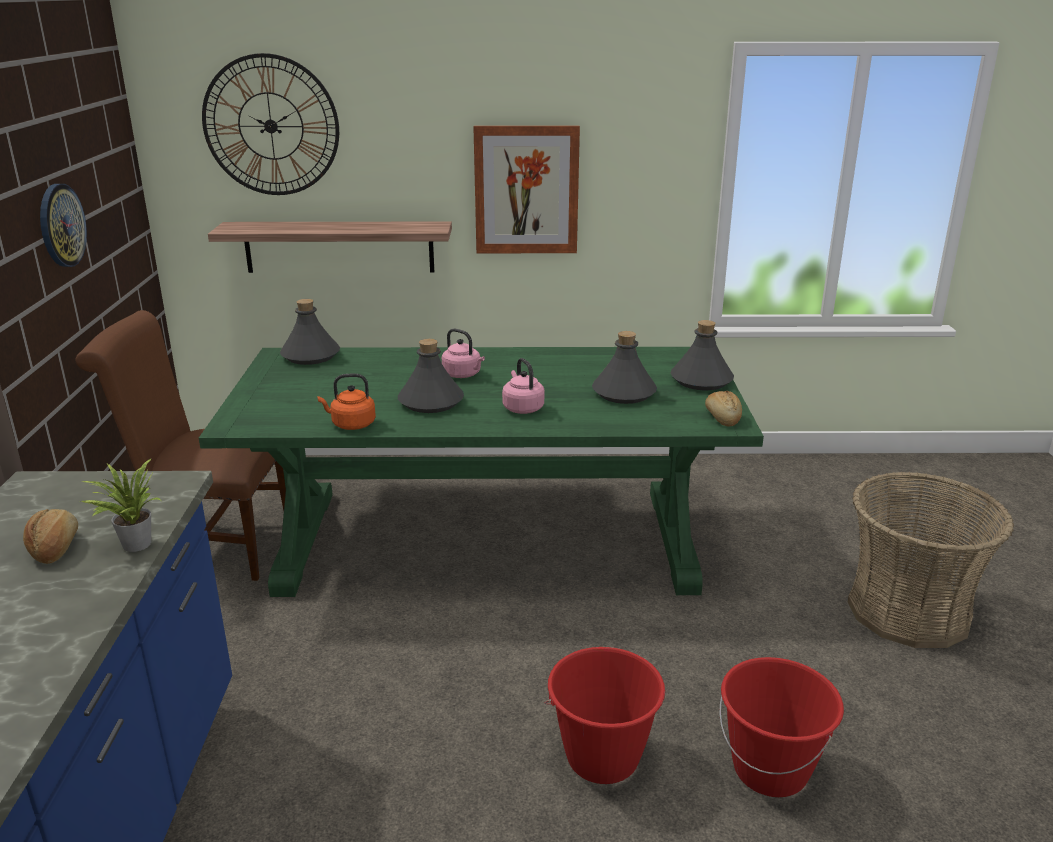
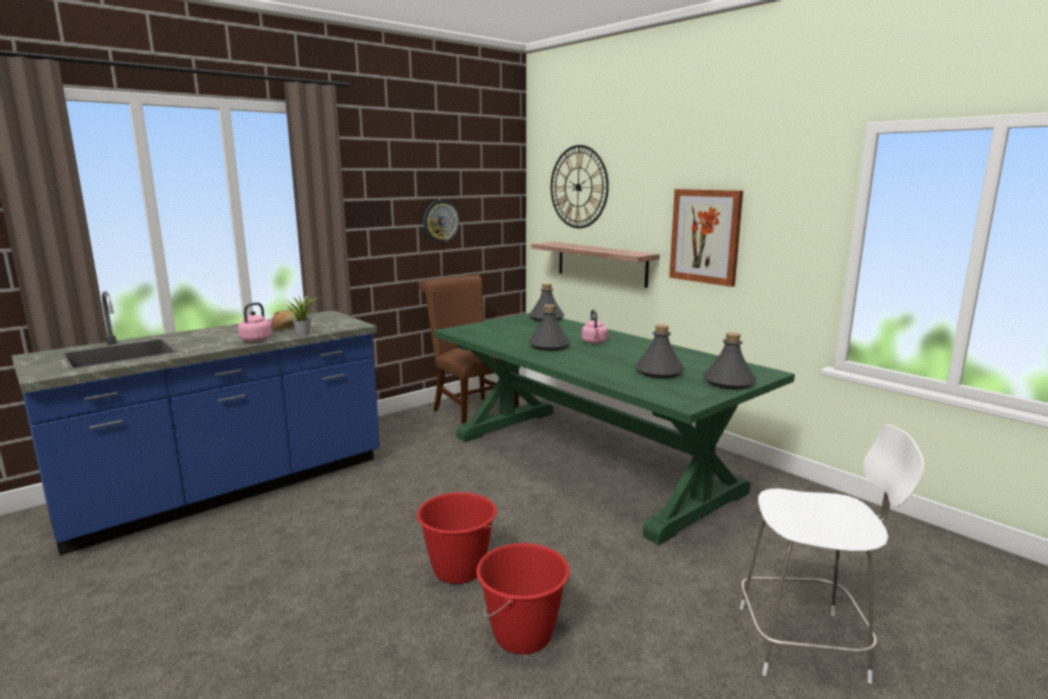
camera: 50 degrees right, 10 degrees down
(351, 424) = (494, 343): orange kettle -> none
(522, 408) = (585, 360): pink kettle -> pink kettle (257, 339)
(722, 417) = (687, 399): bread -> none
(909, 611) = (806, 643): basket -> white stool

